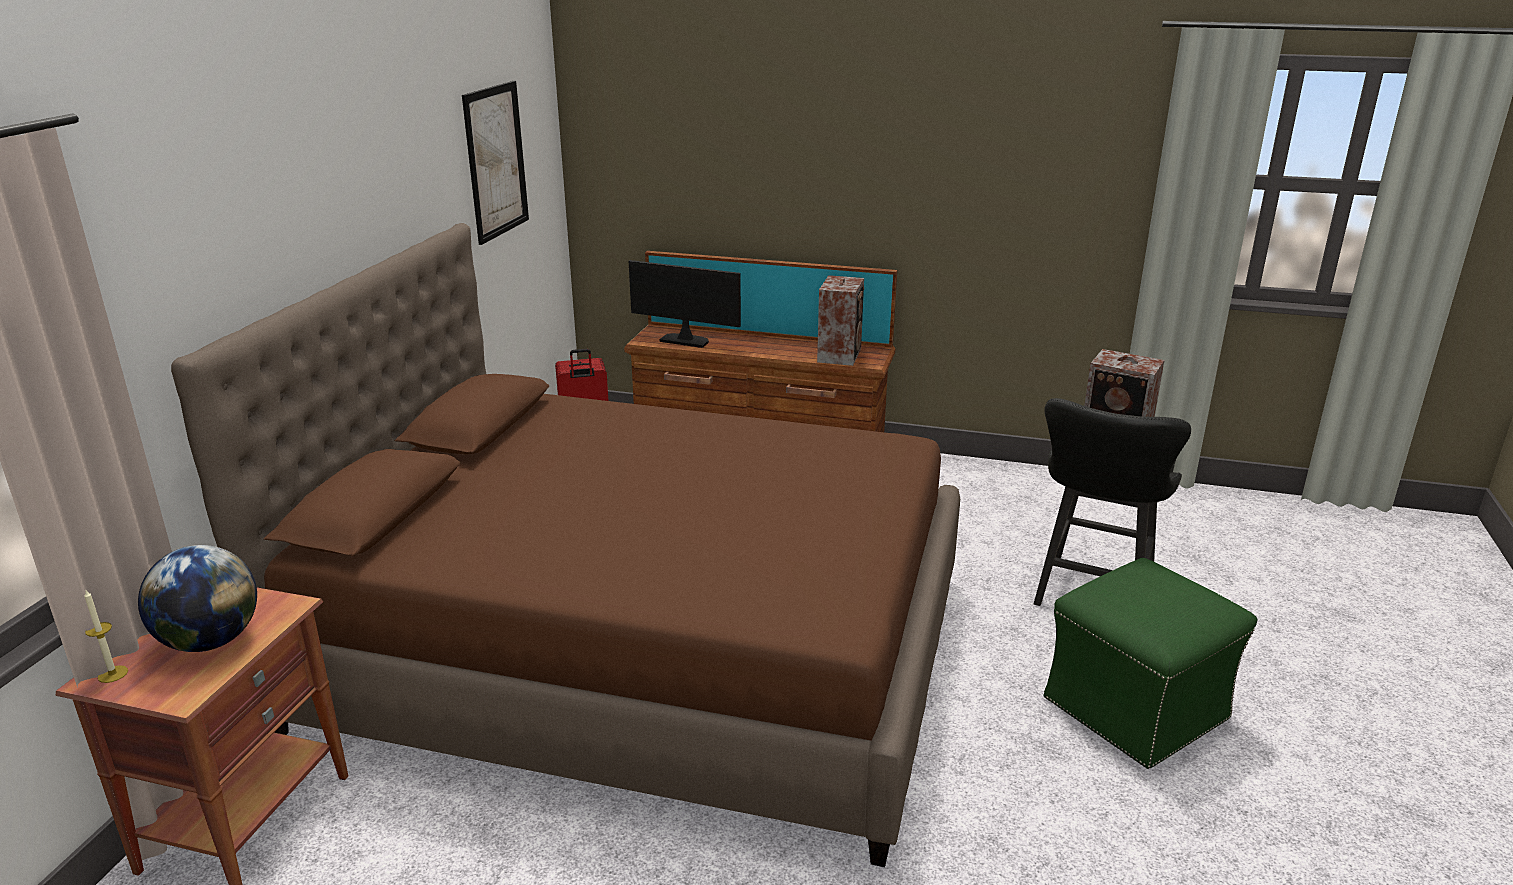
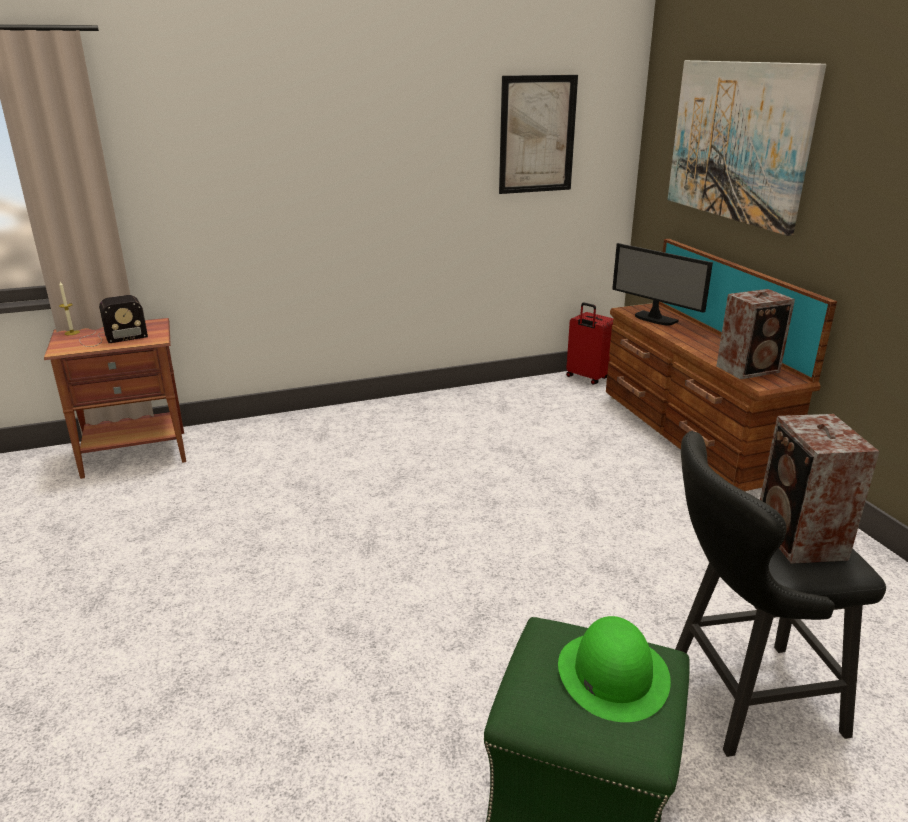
camera: 55 degrees right, 0 degrees up
(210, 641) = (111, 338): globe -> radio
(642, 651) = (378, 497): brown bed -> none
(685, 341) = (654, 319): monitor -> monitor turned 150 degrees clockwise
(731, 138) = (738, 142): none -> picture
(1156, 589) = (612, 674): none -> green hat

